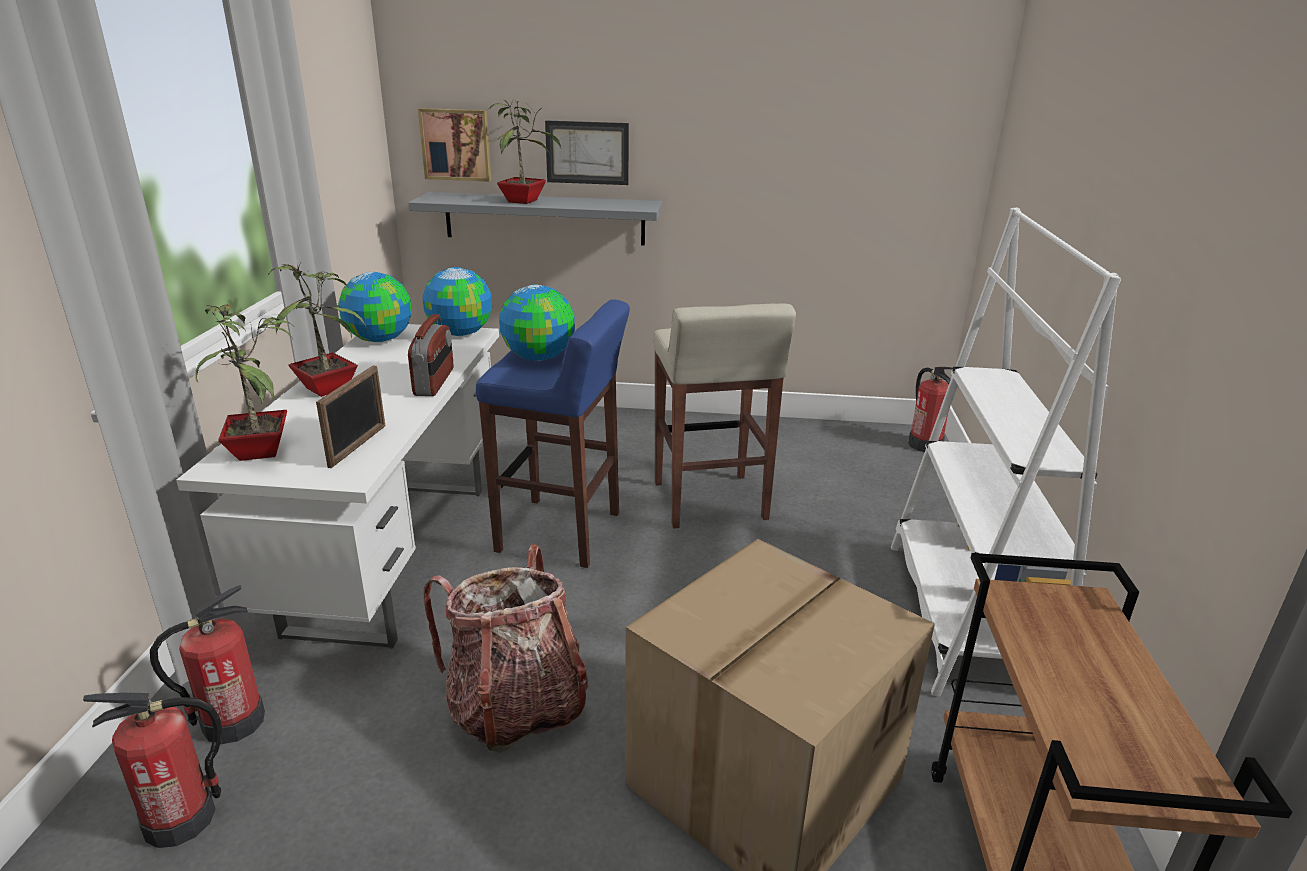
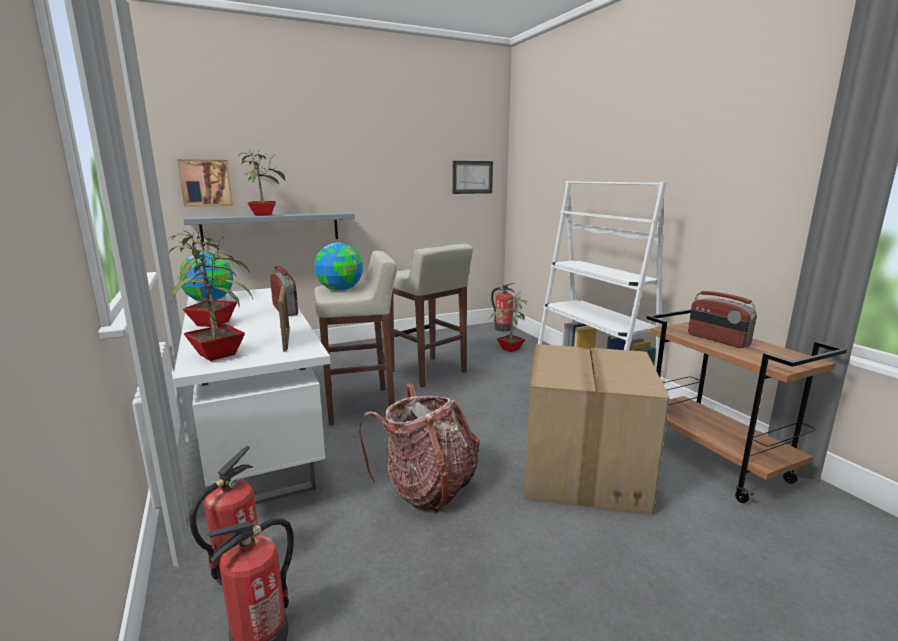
camera: 30 degrees left, 10 degrees down
(459, 333) = (262, 291): globe -> none
(561, 533) = (360, 405): blue stool -> beige stool
(587, 152) = (297, 185): picture -> picture (472, 177)
(890, 494) = (509, 349): none -> potted plant
(1069, 658) = (717, 340): none -> radio

